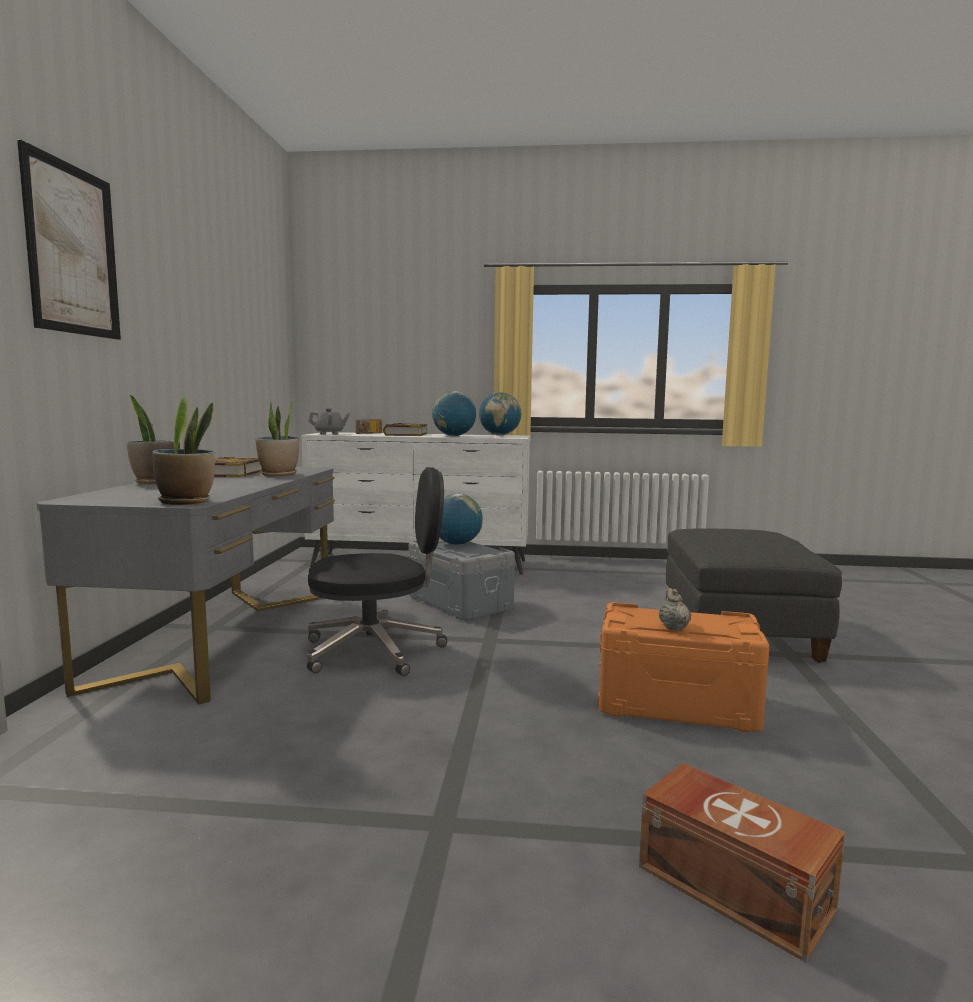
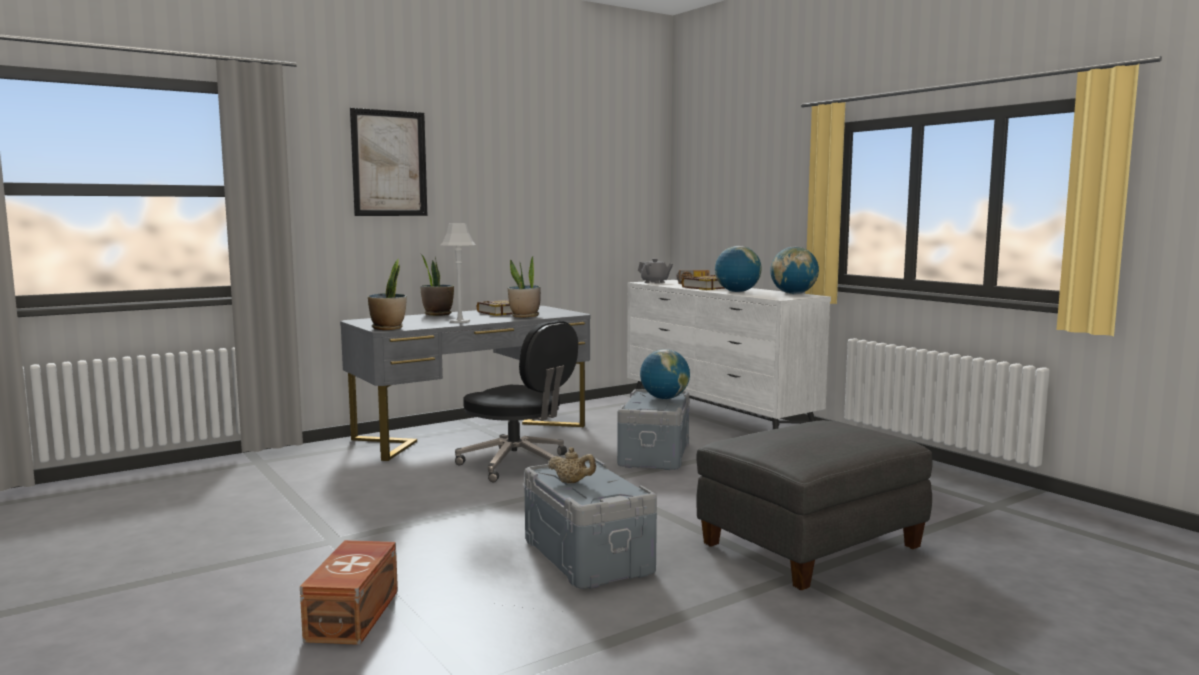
camera: 50 degrees right, 0 degrees up
(234, 485) = (459, 321): none -> grey table lamp
(673, 627) = (572, 482): beige teapot -> beige teapot turned 60 degrees clockwise
(676, 702) = (588, 556): orange storage box -> grey storage box

